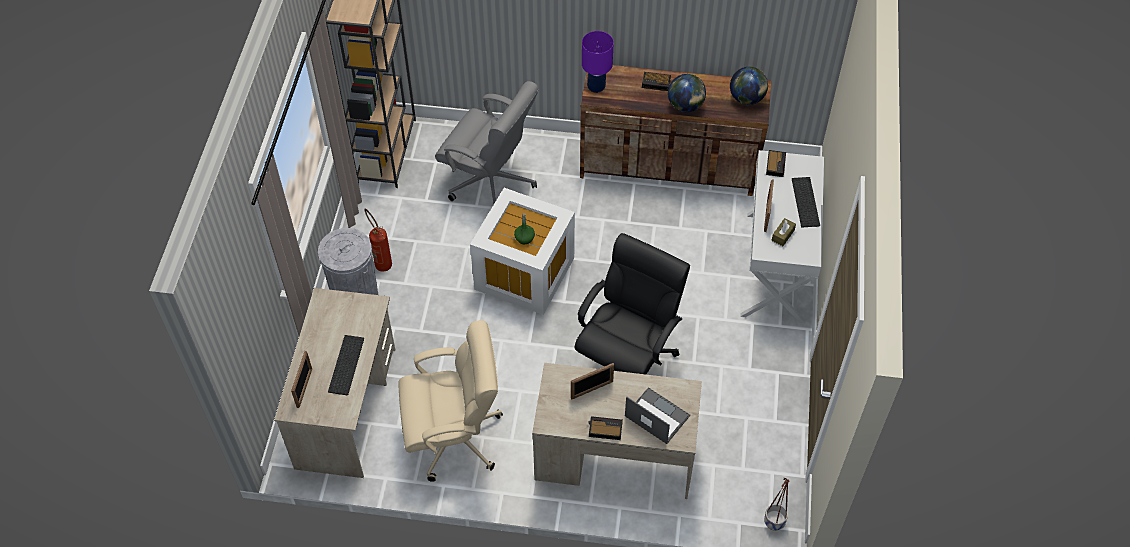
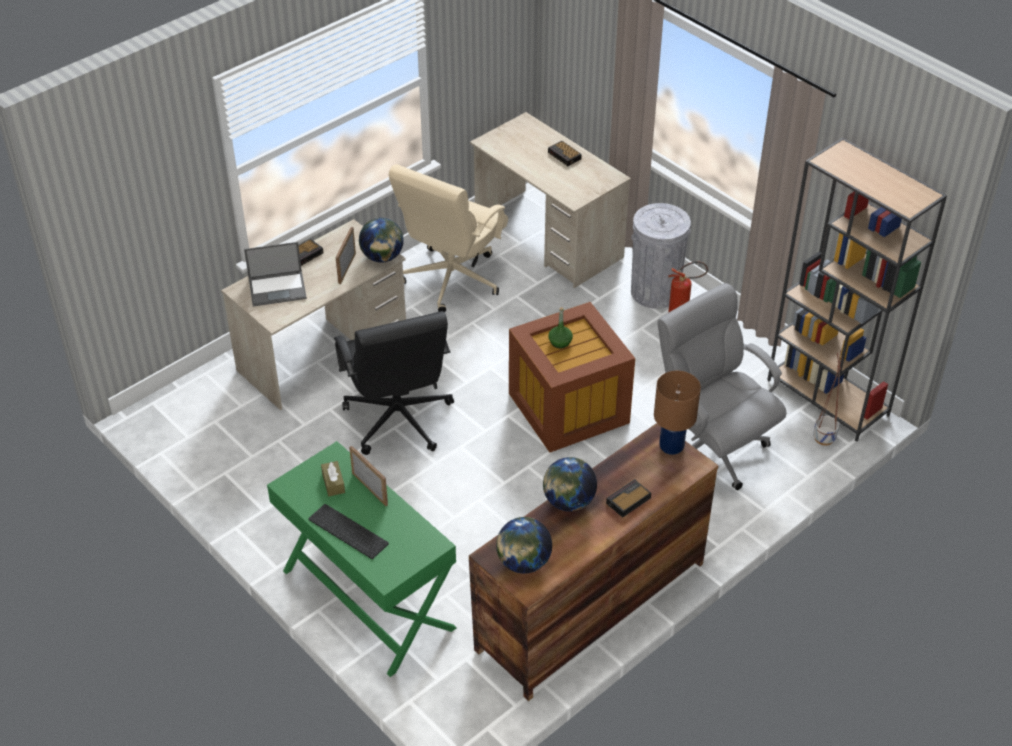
camera: 130 degrees right, 10 degrees down
(304, 387) = (536, 135): picture frame -> none
(345, 364) = (534, 161): keyboard -> none
(490, 182) = (710, 449): grey office chair -> grey office chair turned 75 degrees clockwise
(525, 275) = (566, 407): white storage box -> brown storage box
(558, 377) = (382, 257): none -> globe
(596, 87) = (671, 448): purple table lamp -> brown table lamp
(774, 522) = (151, 407): planter -> planter (823, 438)
(775, 164) = (420, 544): alarm clock -> alarm clock (565, 156)
(776, 267) = (367, 599): white console table -> green console table

